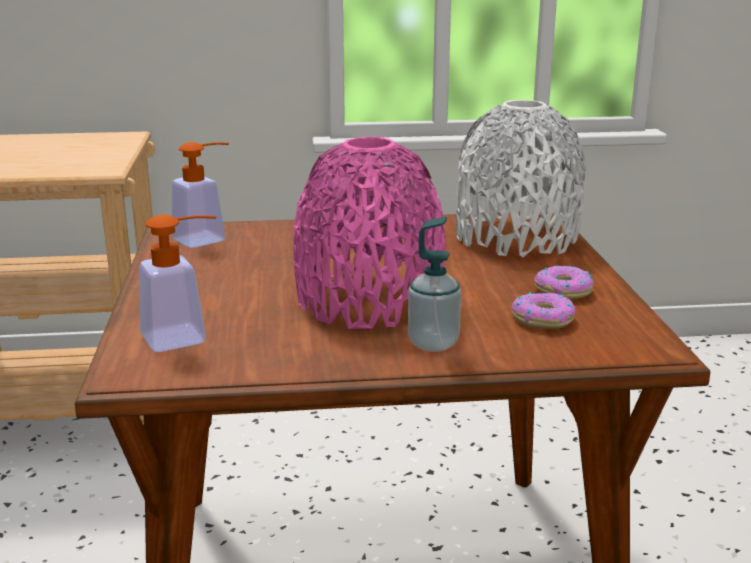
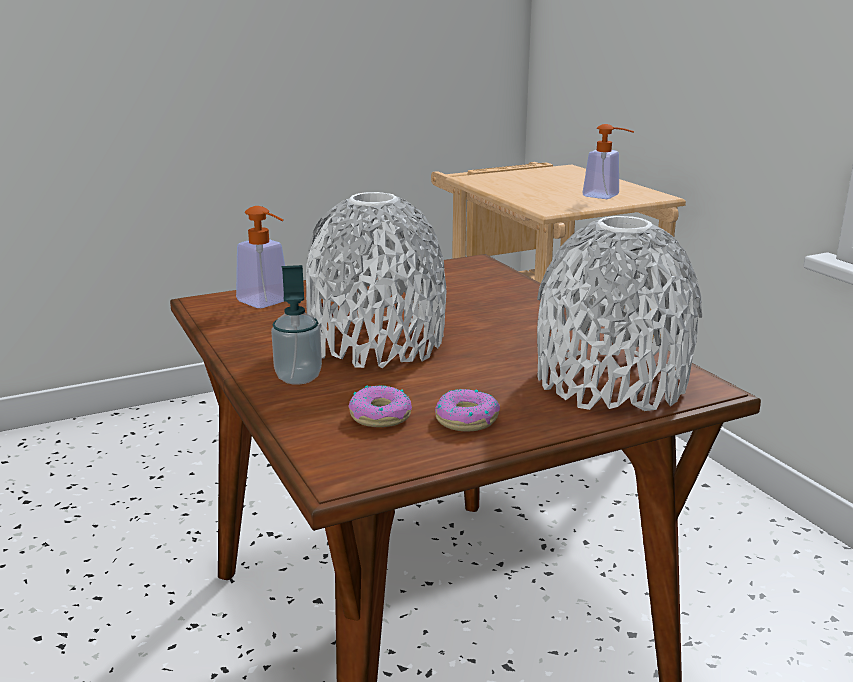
camera: 70 degrees right, 0 degrees up
(207, 238) = (466, 273): soap dispenser -> soap dispenser (607, 196)
(369, 300) = (376, 343): pink vase -> white vase

